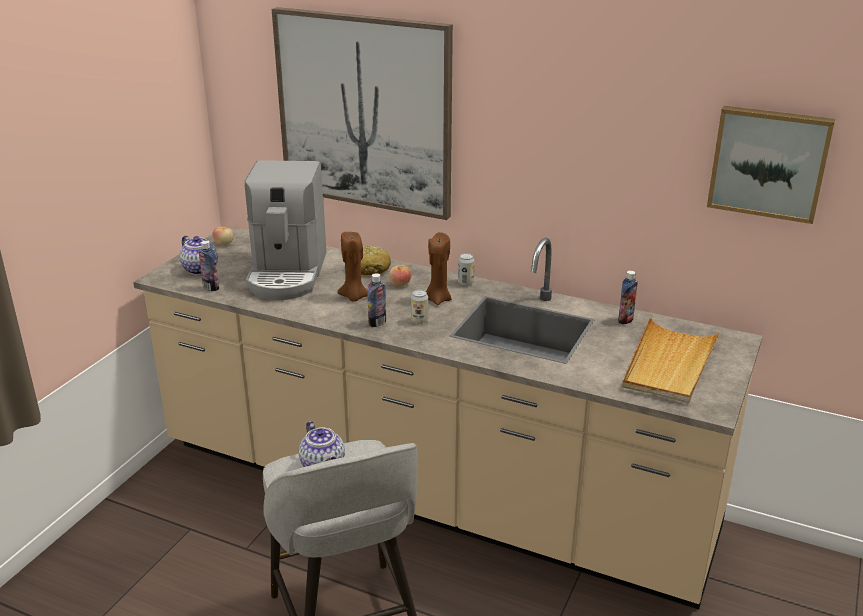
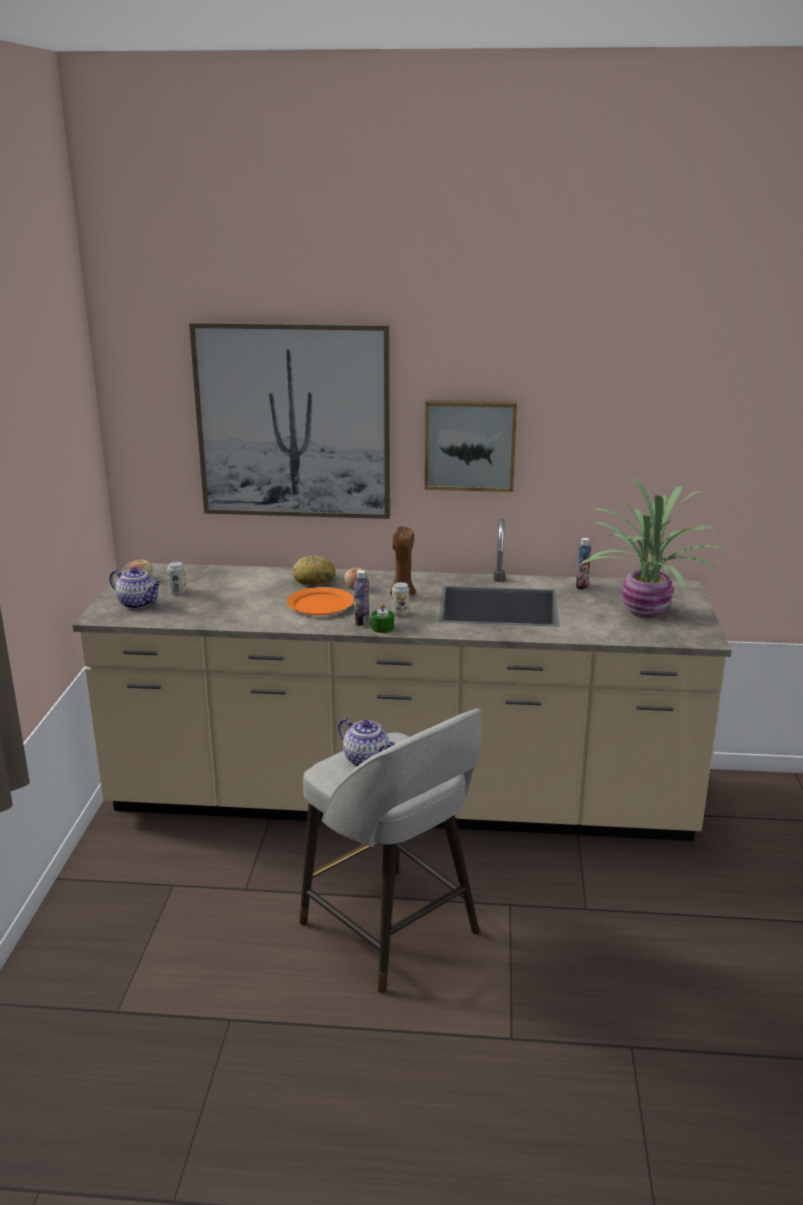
camera: 20 degrees left, 5 degrees down
(211, 287) = (164, 617): bottle -> none
(287, 273) = (234, 594): coffee machine -> none
(354, 297) = (320, 604): brown candle -> orange plate
(391, 333) = (382, 628): none -> green candle
(465, 282) = (416, 578): can -> can (177, 592)
(669, 364) = (644, 612): beige tray -> potted plant
(769, 162) = (694, 423): picture -> picture (470, 444)

